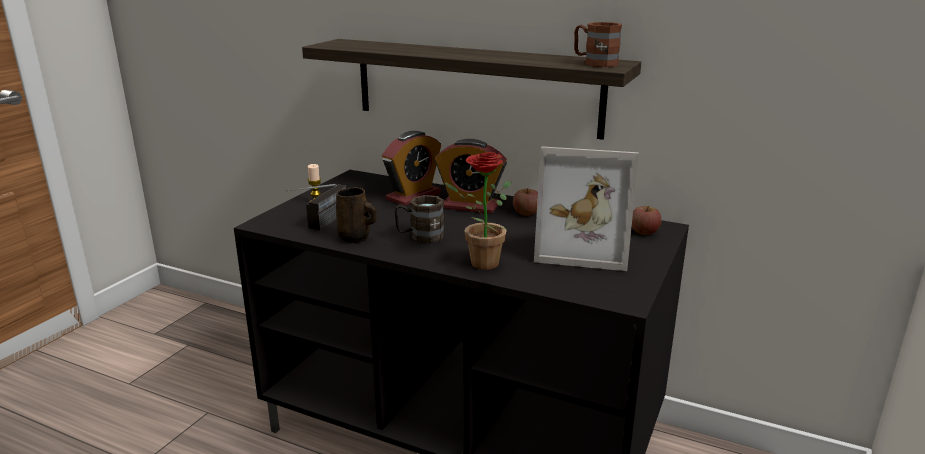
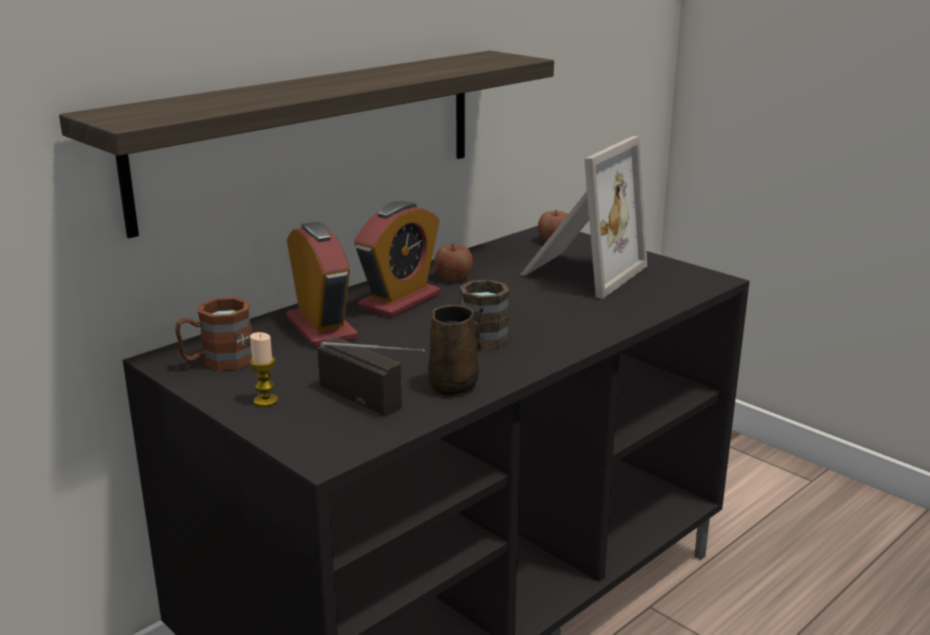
camera: 70 degrees left, 0 degrees up
(478, 263) = (589, 324): potted plant -> none
(594, 63) = (488, 59): brown mug -> brown mug (217, 362)

